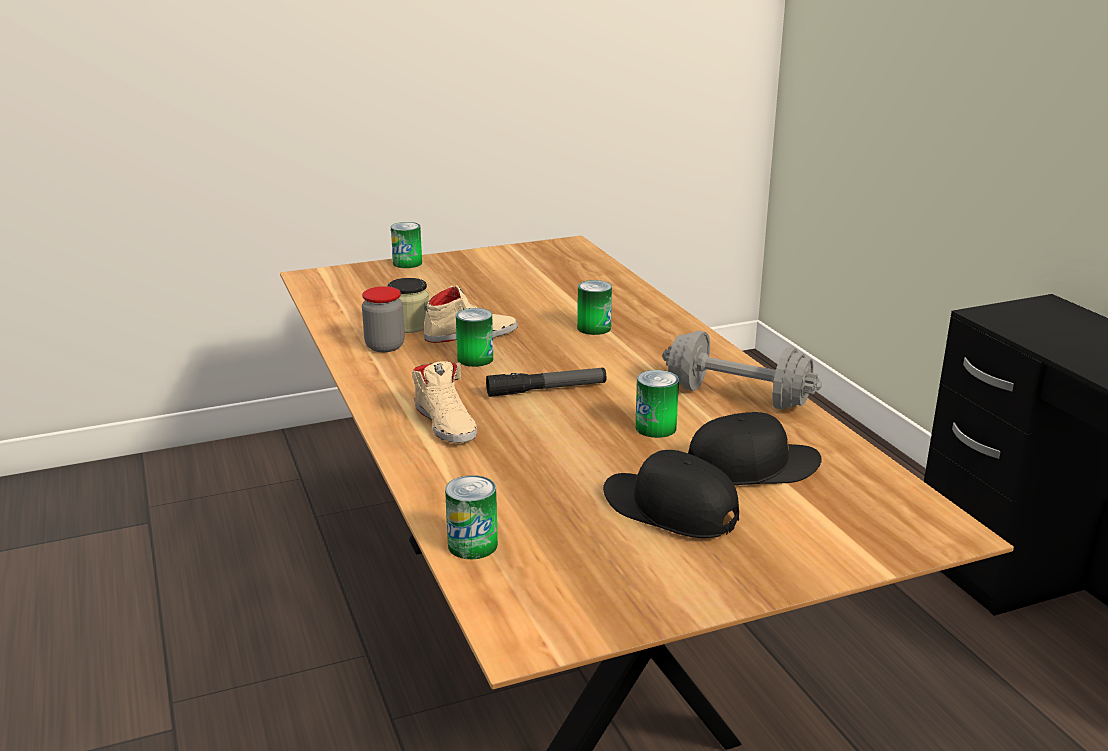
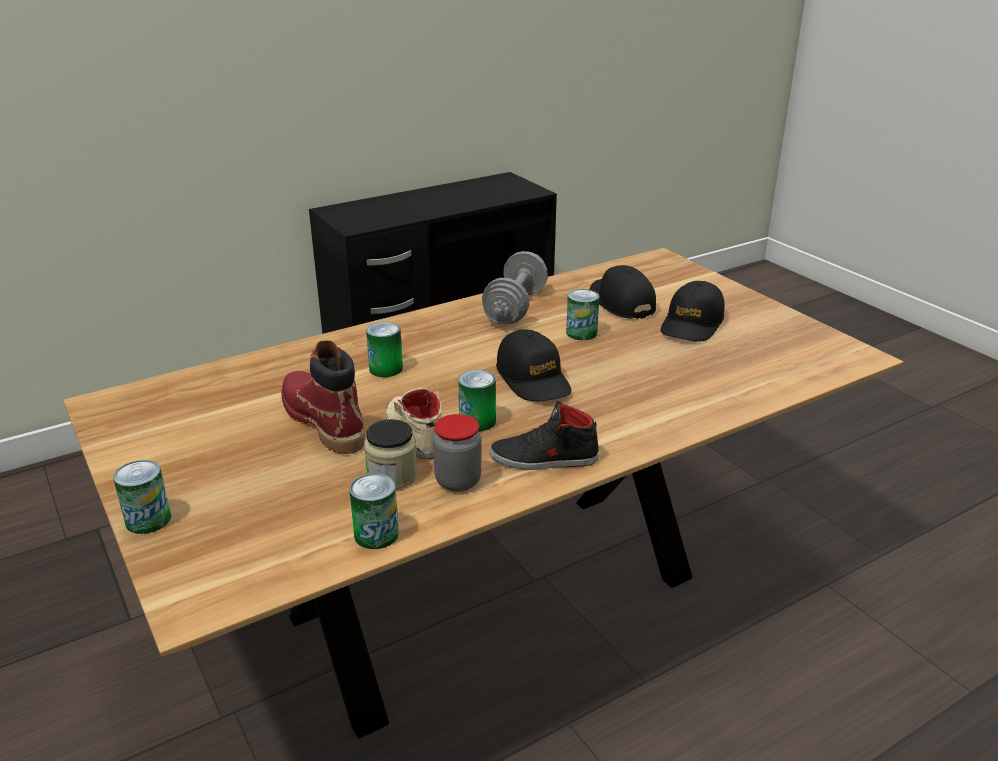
camera: 100 degrees left, 5 degrees up
(394, 380) = (544, 459): none -> black shoe
(446, 423) = (619, 417): beige shoe -> none
(472, 545) = (786, 382): can -> can (376, 534)
(506, 305) = (323, 422): none -> red boot
(547, 390) = (533, 379): flashlight -> black cap

